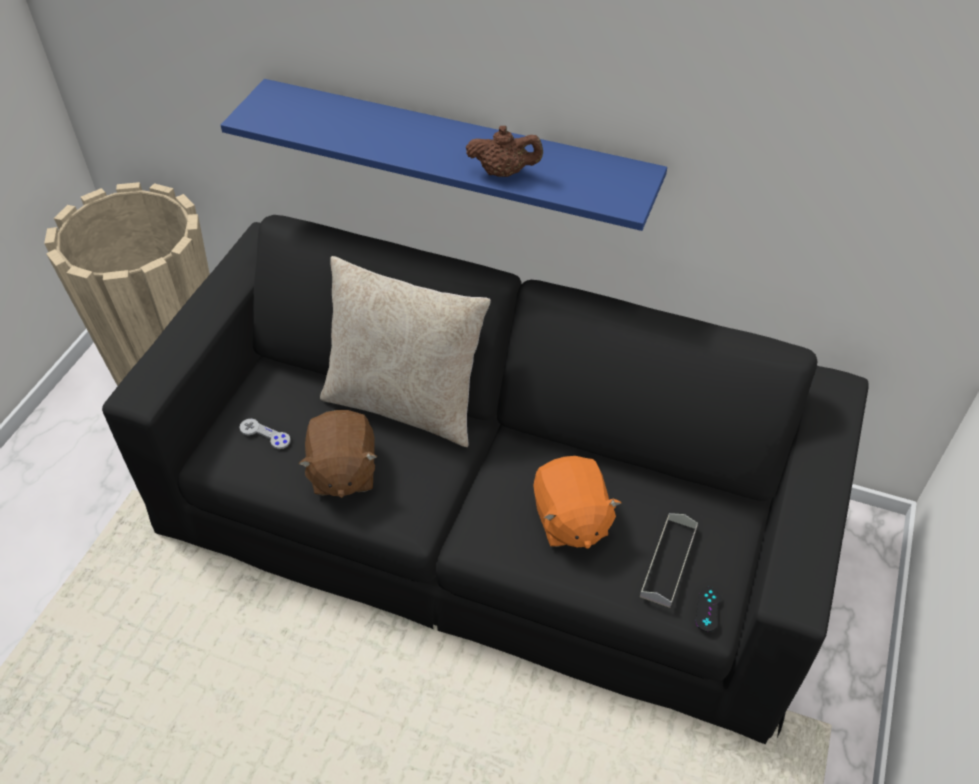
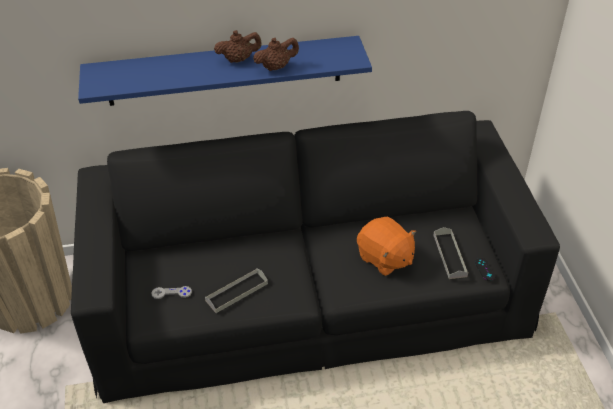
camera: 30 degrees left, 5 degrees down
(342, 472) = (237, 292): brown plush toy -> grey tray
(405, 403) = (244, 239): beige pillow -> none
(463, 143) = (239, 59): none -> brown teapot

